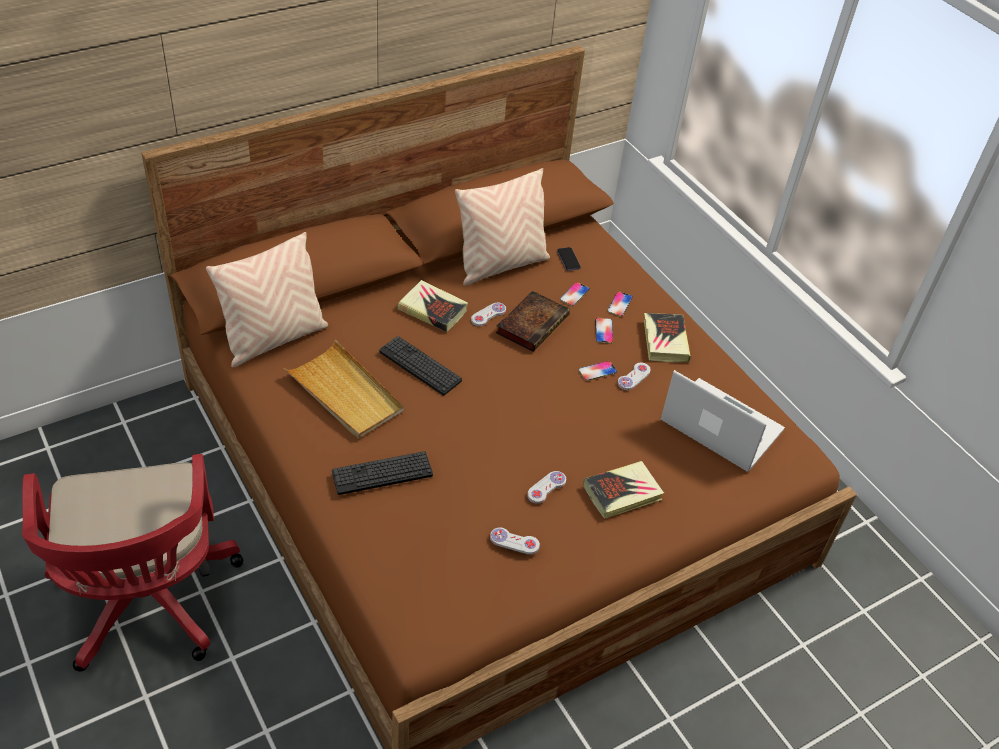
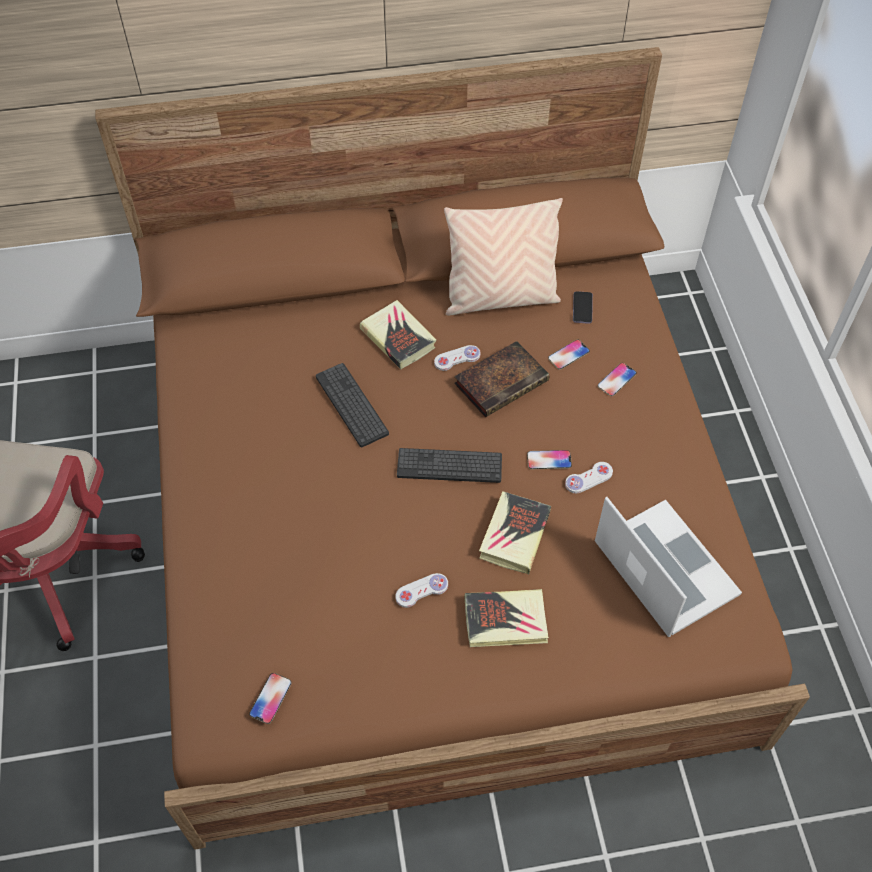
camera: 25 degrees right, 10 degrees up
(274, 339) = (216, 335): beige pillow -> none
(345, 393) = (259, 418): beige tray -> none
(382, 473) = (253, 525): keyboard -> keyboard (449, 466)
(514, 542) = (354, 647): white game controller -> none
(604, 331) = (581, 410): phone -> phone (270, 698)
(665, 341) = (649, 440): book -> book (514, 535)

